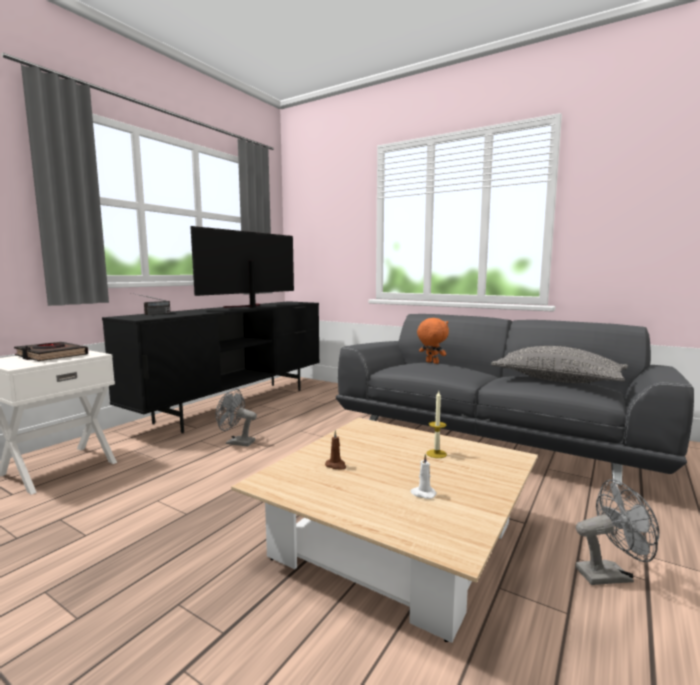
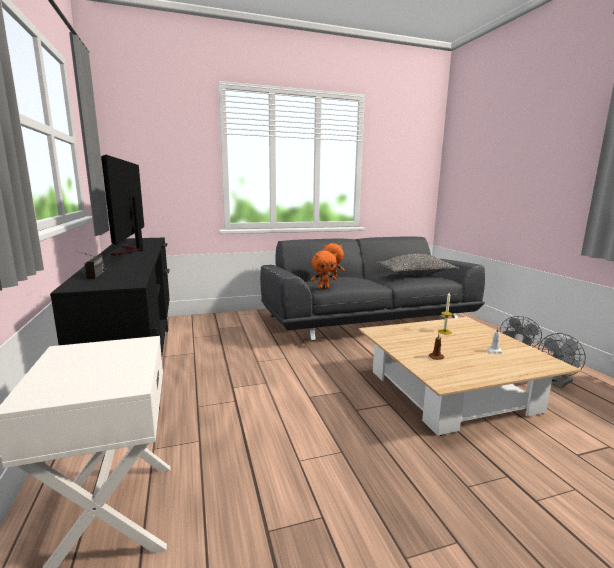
camera: 50 degrees left, 5 degrees up
(51, 356) = (92, 363): black book -> none
(236, 442) = (234, 392): grey fan -> grey fan (557, 383)
(390, 369) = (323, 288): none -> orange plush toy

